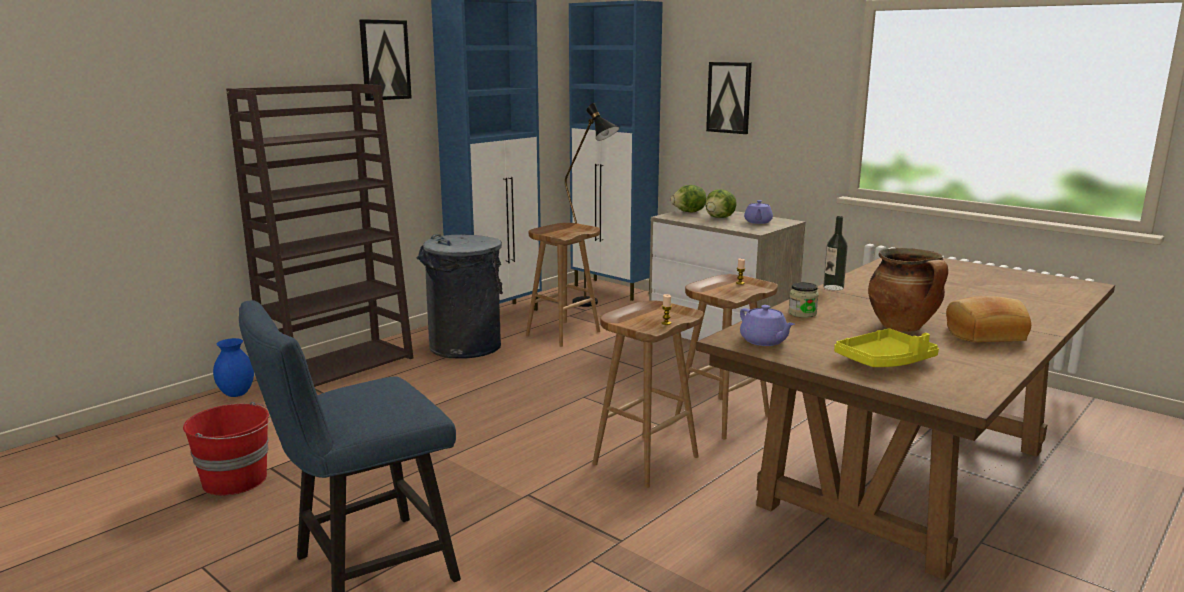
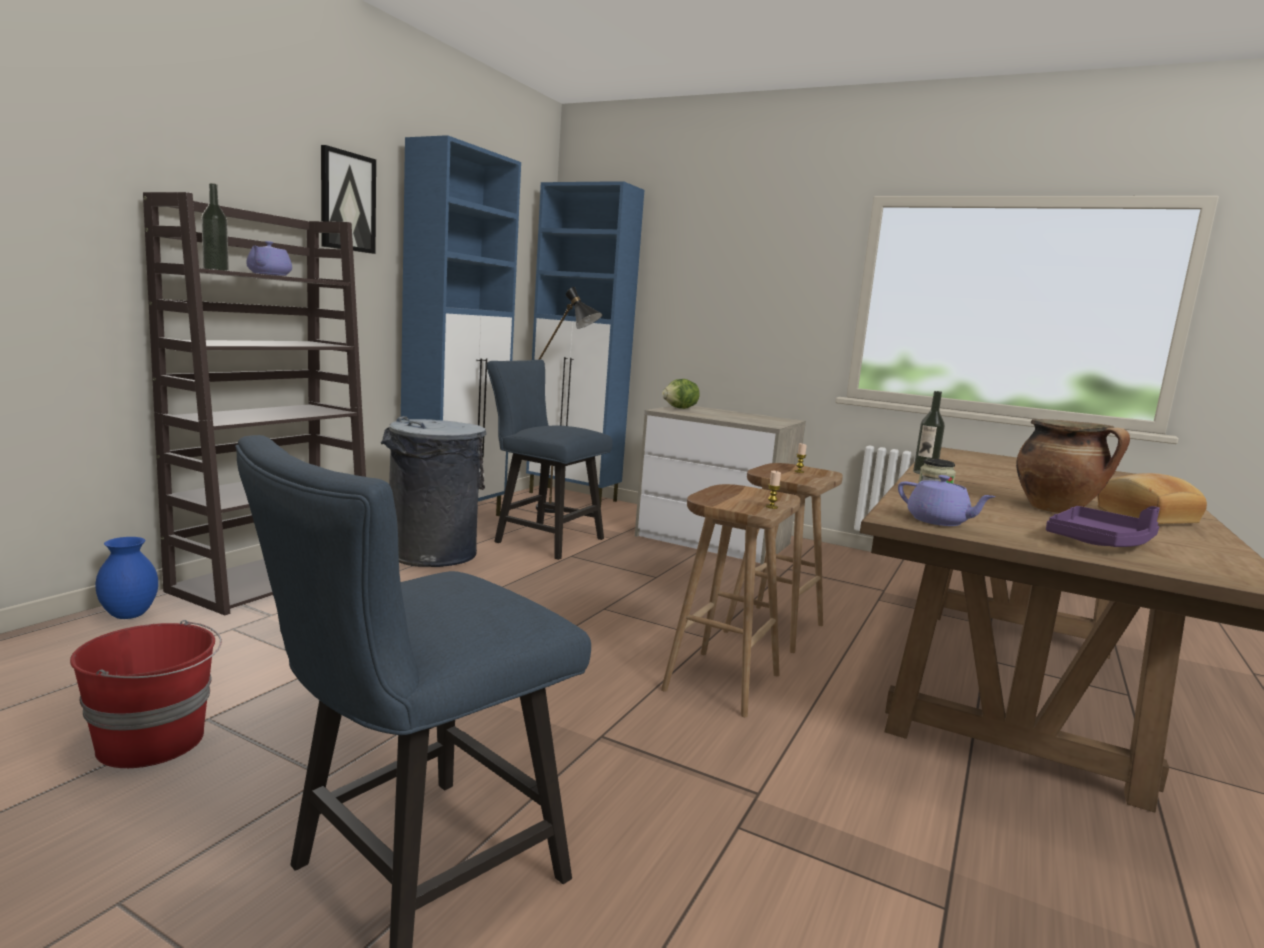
camera: 15 degrees left, 5 degrees down
(279, 138) = (216, 269): none -> bottle
(563, 333) = (542, 539): brown stool -> blue chair
(720, 218) = (718, 414): lettuce -> none
(729, 97) = (716, 292): picture -> none
(758, 222) = (761, 419): purple teapot -> purple teapot (269, 274)
(885, 361) = (1100, 542): yellow tray -> purple tray

